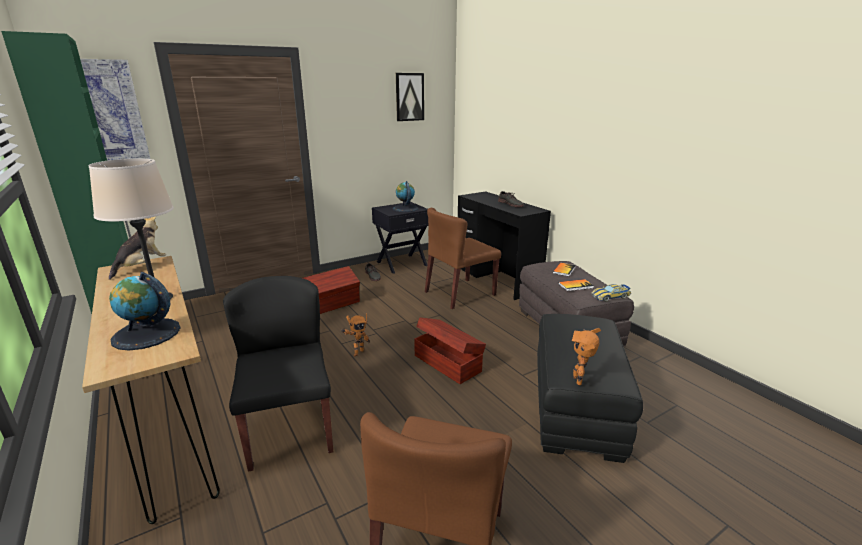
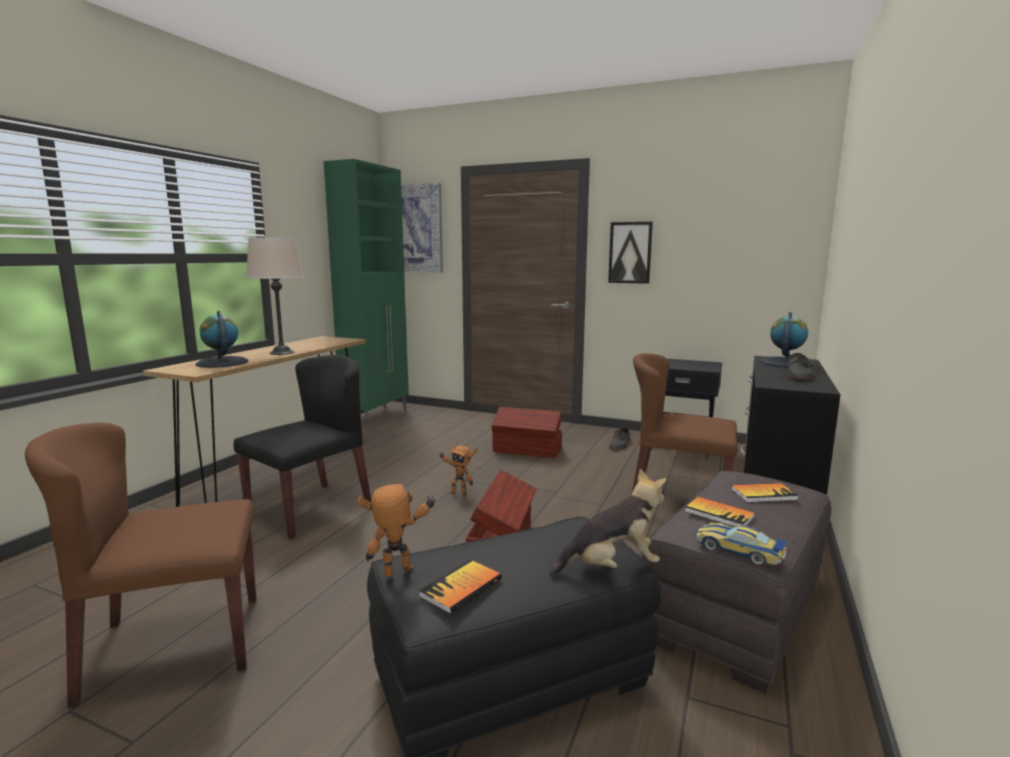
camera: 55 degrees right, 10 degrees down
(141, 267) = (334, 340): plush toy -> plush toy (611, 567)
(405, 208) = (690, 365): globe -> globe (785, 363)
(409, 97) = (740, 211): picture -> picture (630, 252)
(606, 367) = (461, 588): none -> book

